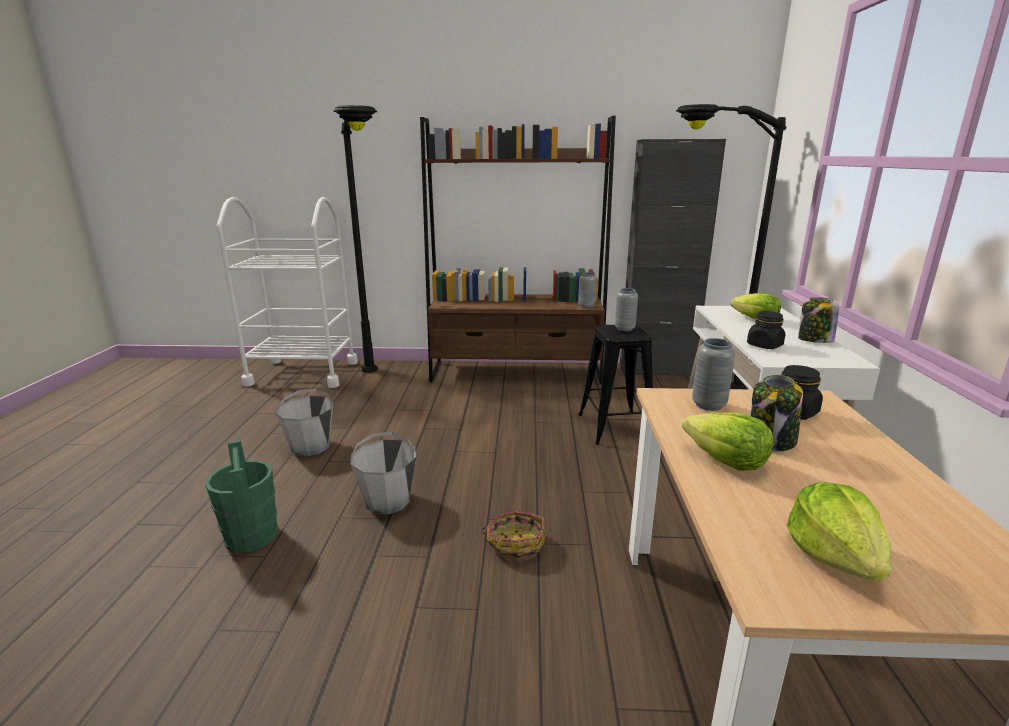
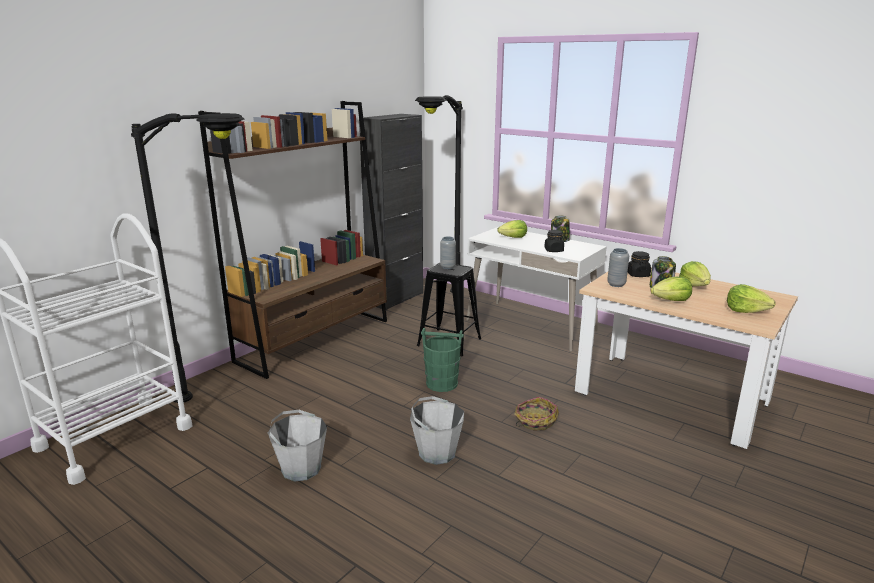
camera: 55 degrees left, 0 degrees up
(251, 536) = (415, 528): green bucket -> green bucket (442, 384)
(586, 306) = (368, 261): grey vase -> none
(860, 469) = (694, 285): none -> lettuce

